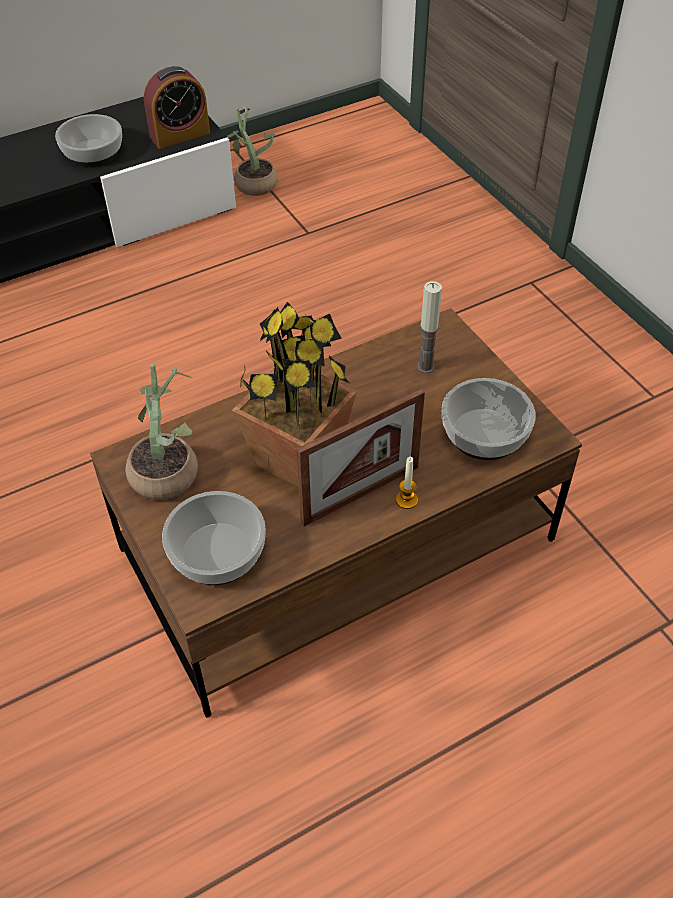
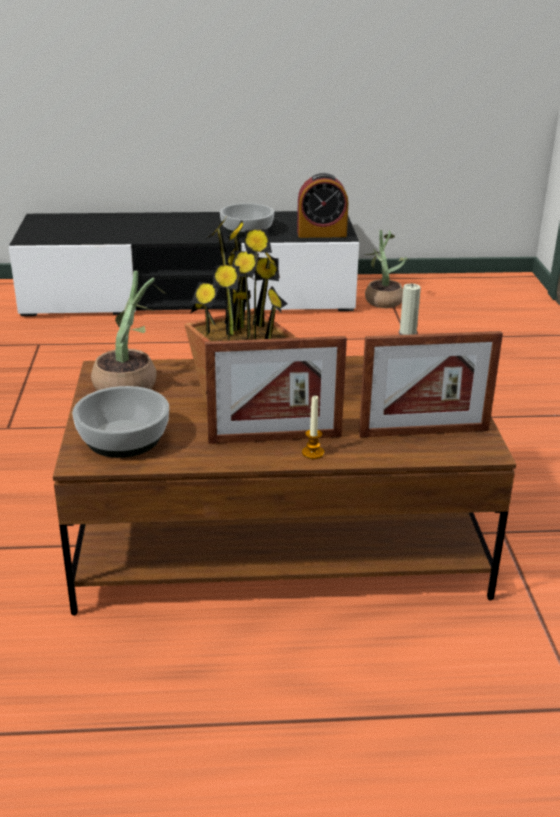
camera: 25 degrees right, 20 degrees down
(485, 433) = (424, 432): bowl -> picture frame

